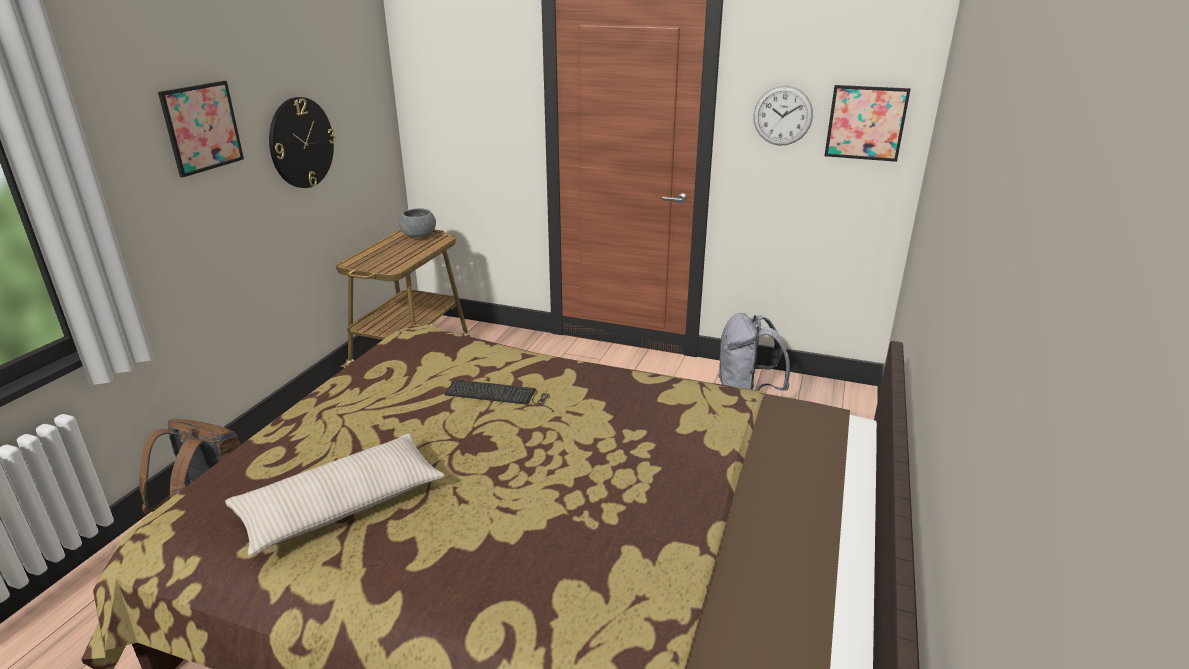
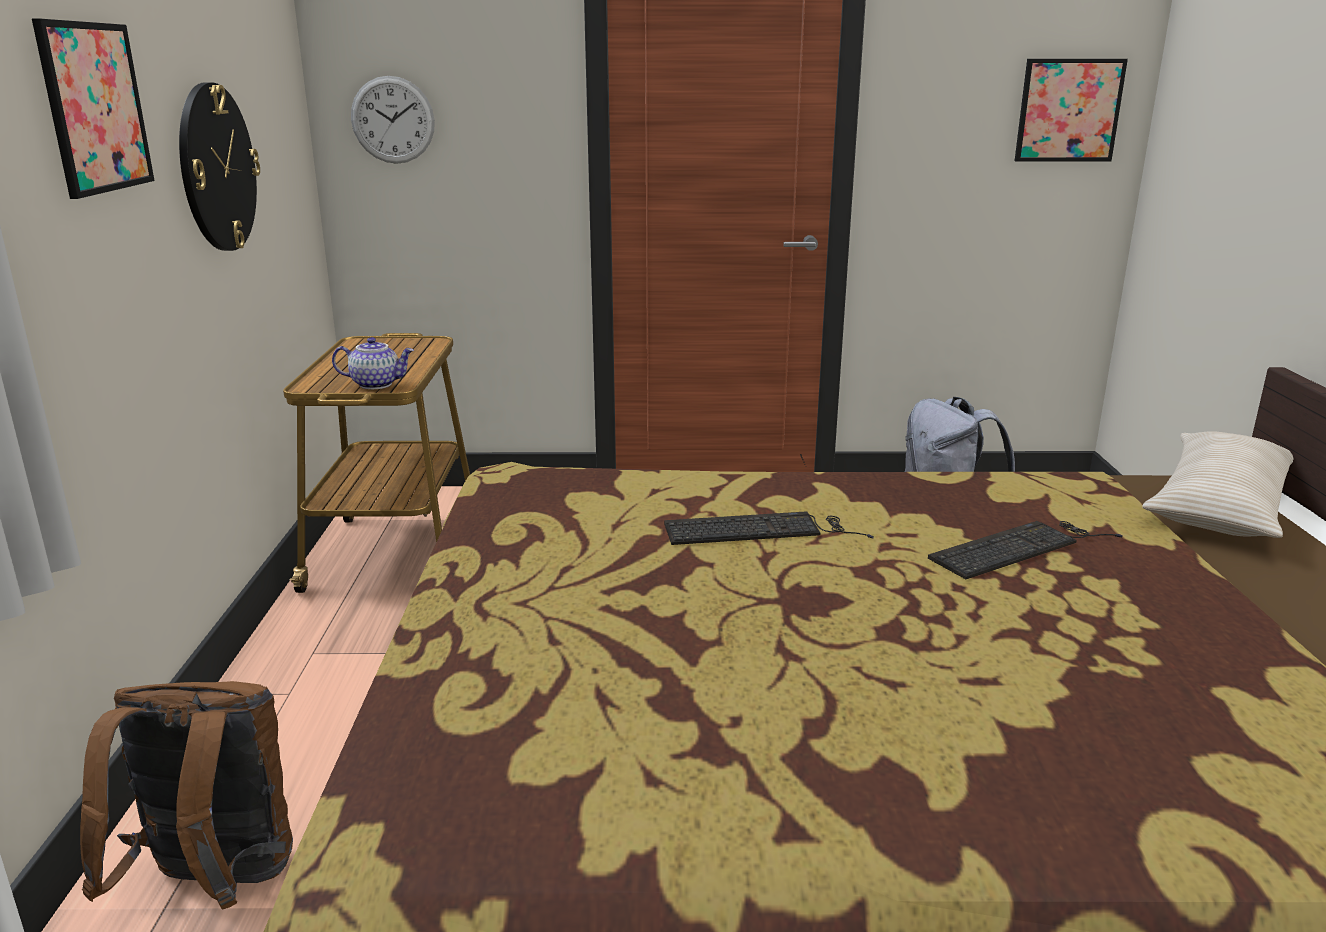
camera: 20 degrees left, 5 degrees down
(342, 505) = (696, 738): beige pillow -> beige pillow (1219, 505)
(383, 266) = (377, 384): none -> teapot
(419, 236) = (388, 342): grey bowl -> none
(629, 435) = (1019, 547): none -> keyboard
(782, 115) = (956, 107): wall clock -> wall clock (392, 120)

